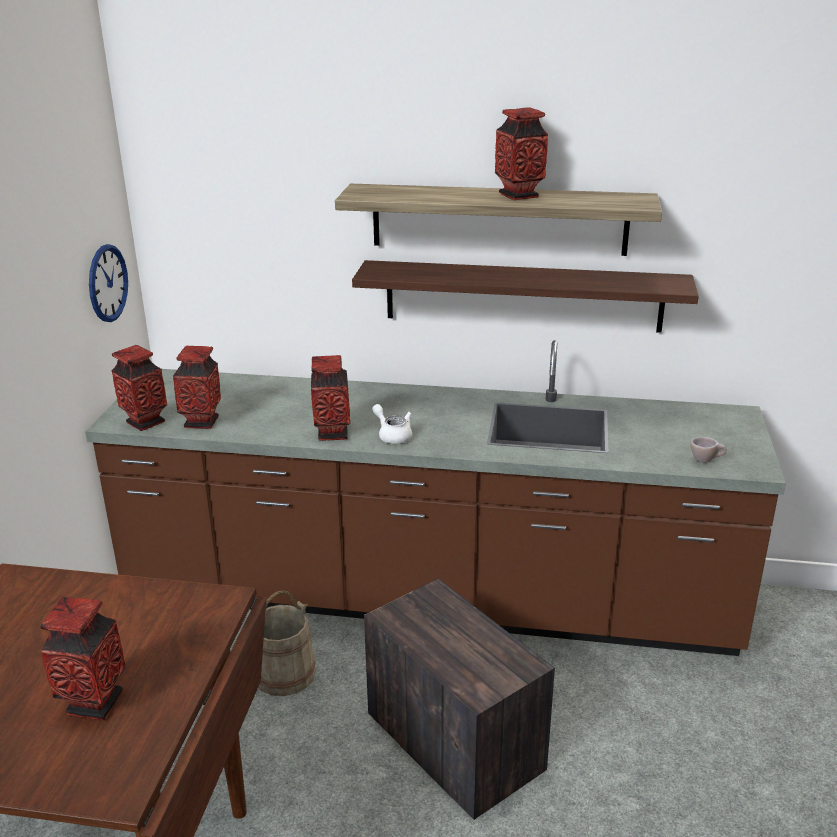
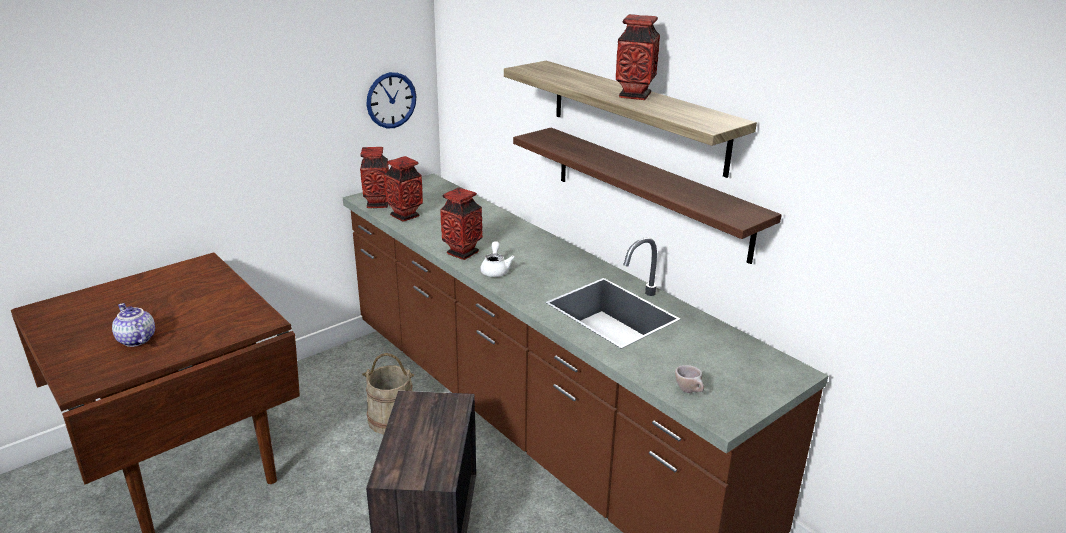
camera: 40 degrees right, 0 degrees up
(94, 703) = (135, 340): vase -> teapot

